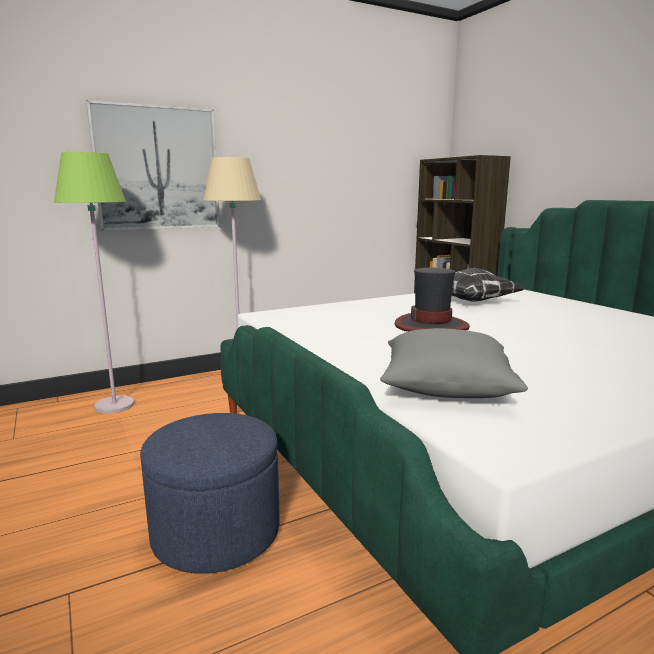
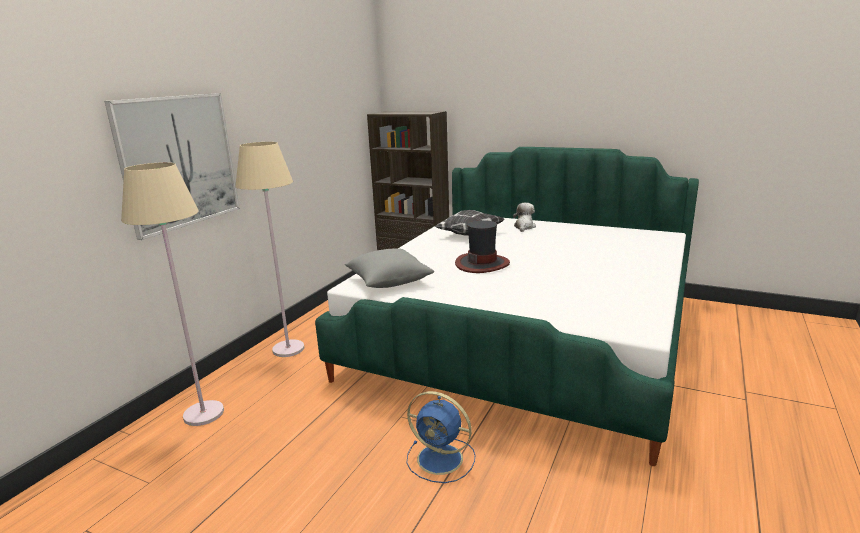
camera: 35 degrees left, 5 degrees up
(115, 405) = (204, 413): green floor lamp -> beige floor lamp
(216, 532) = (442, 459): blue ottoman -> blue fan
(446, 387) = (566, 307): grey pillow -> grey pillow (389, 281)
(559, 306) = (524, 227): none -> plush toy

